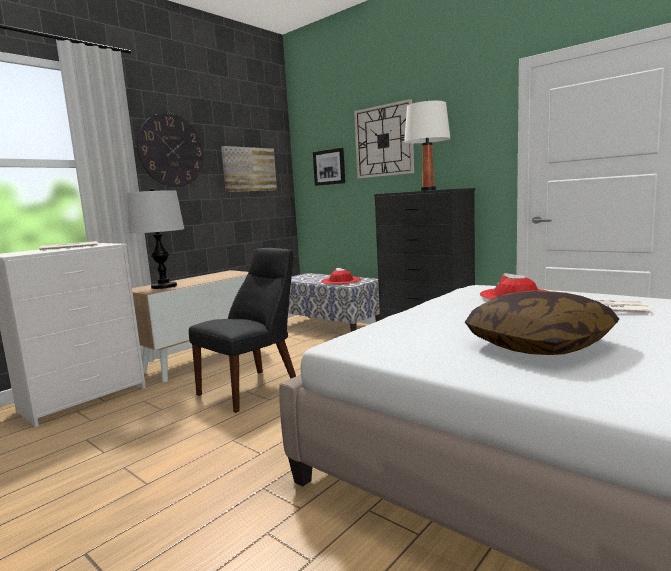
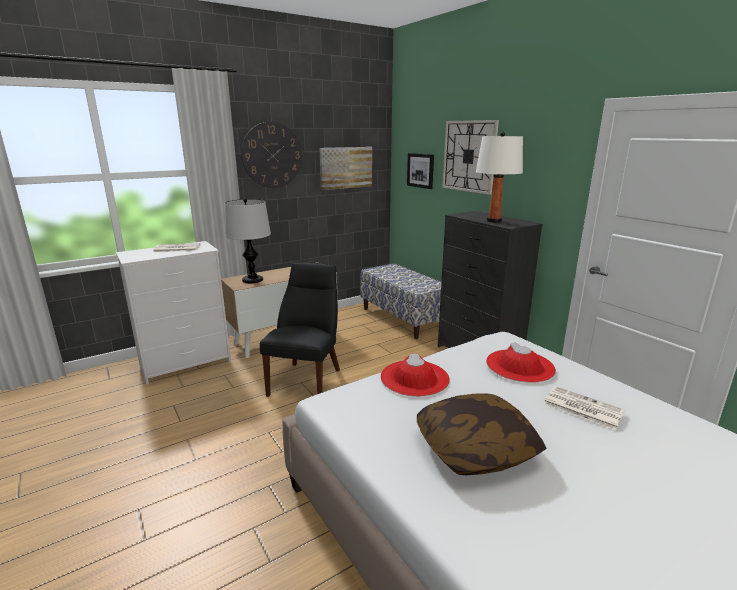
camera: 15 degrees right, 10 degrees up
(253, 388) = (307, 380): black chair -> black chair turned 45 degrees counterclockwise
(341, 281) = (414, 282): red hat -> red hat (414, 378)

